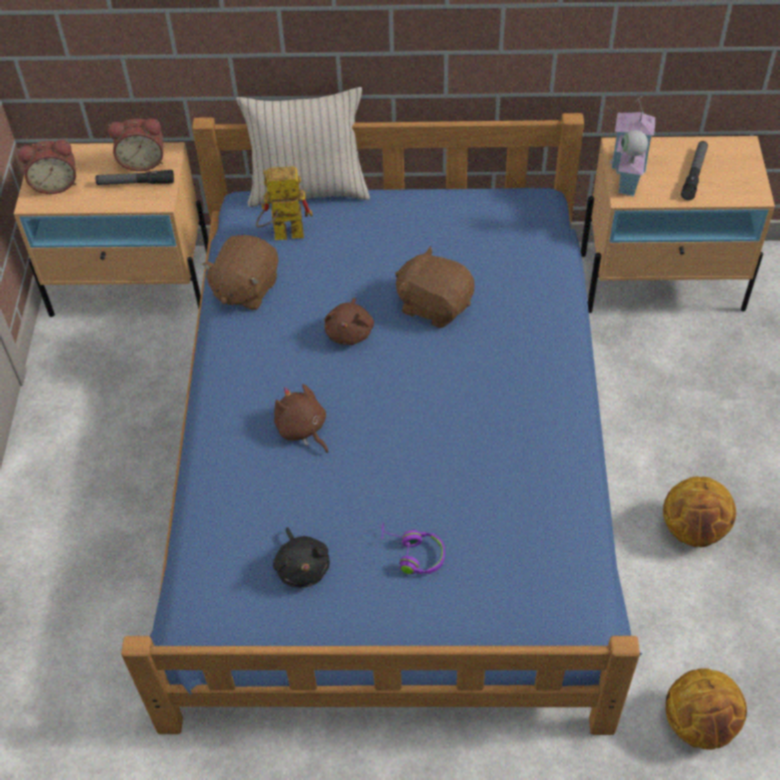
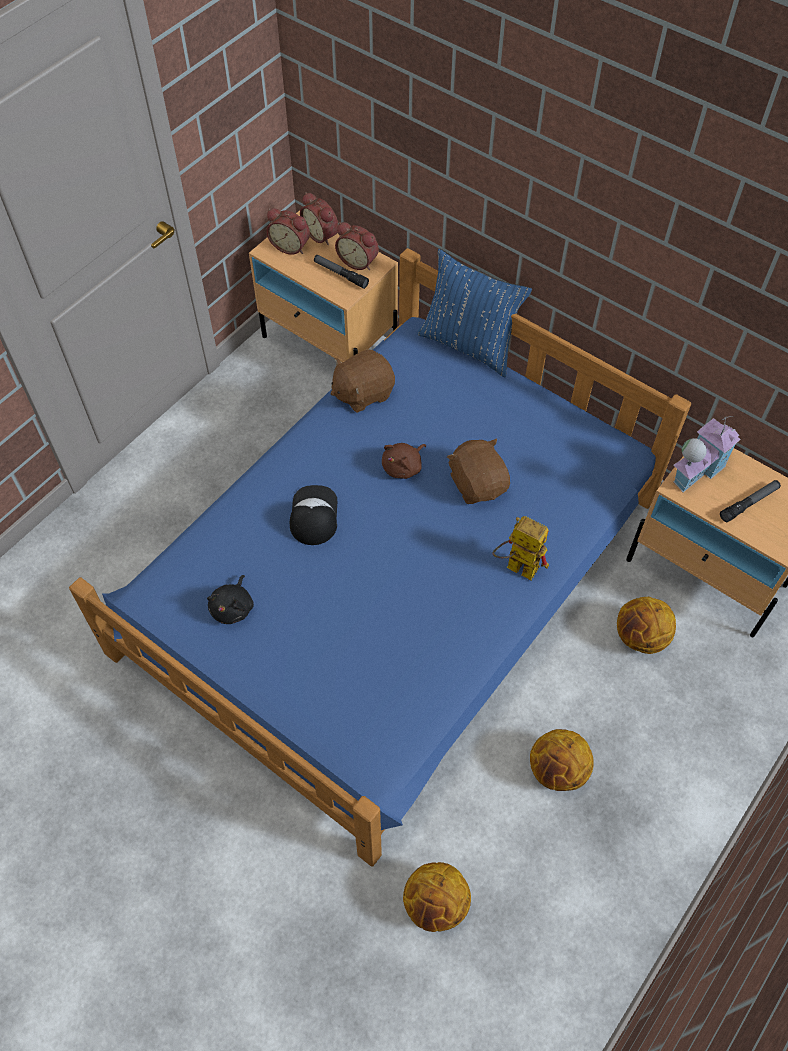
camera: 35 degrees right, 5 degrees up
(80, 156) = (322, 234): none -> alarm clock
(281, 235) = (420, 368): toy robot -> toy robot (515, 566)
(302, 429) = (313, 515): brown plush toy -> cap
(308, 189) = (469, 345): beige pillow -> blue pillow
(412, 554) = (307, 647): purple headphones -> none
(658, 370) = (640, 637): none -> basketball

